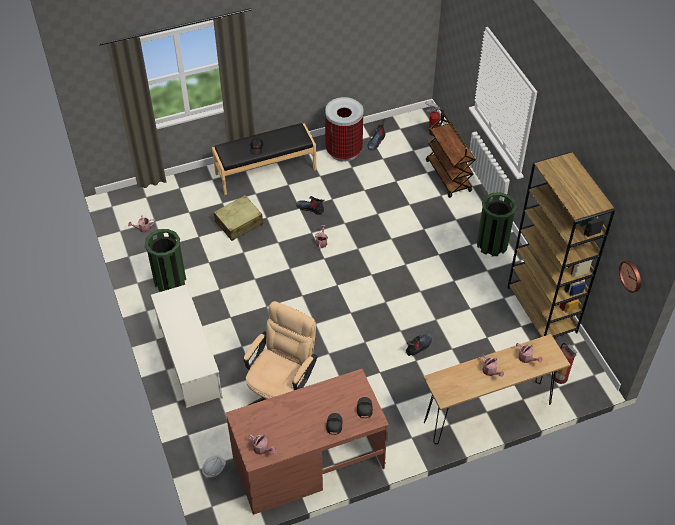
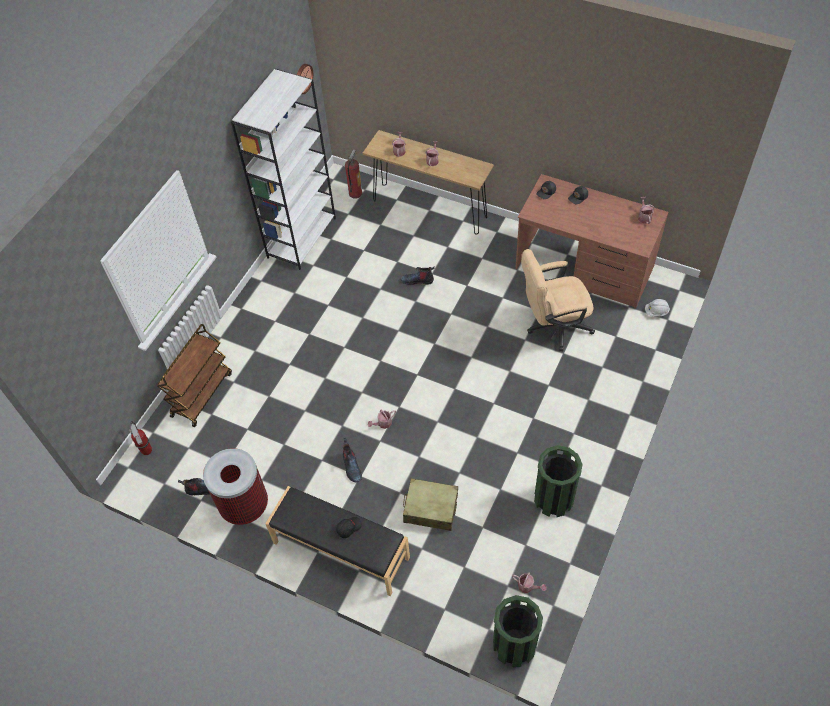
camera: 130 degrees left, 5 degrees up
(189, 361) = (603, 407): white shoe rack -> none
(492, 244) = (260, 308): green trash can -> green trash can (514, 645)
(542, 310) = (301, 237): brown bookcase -> white bookcase

